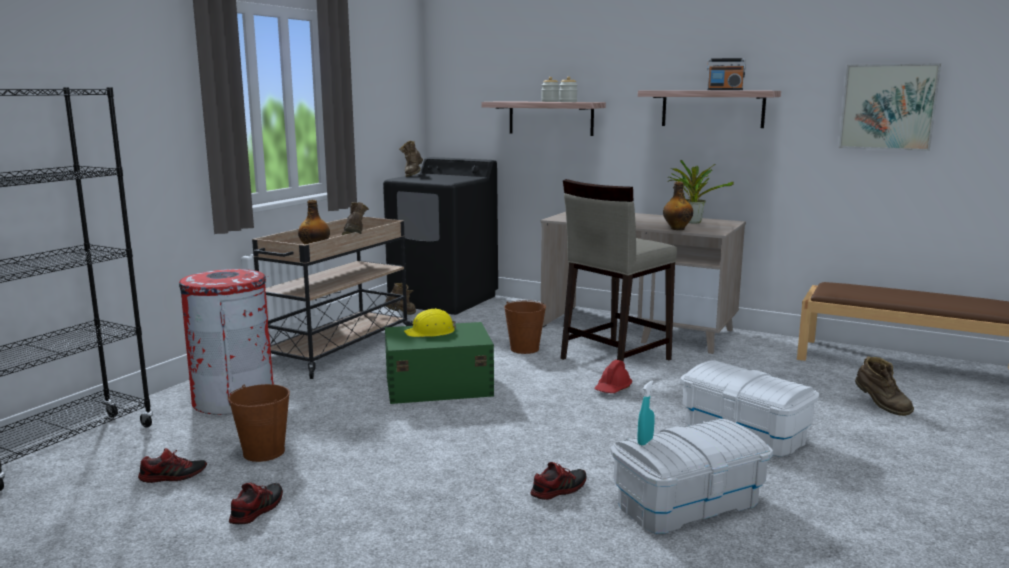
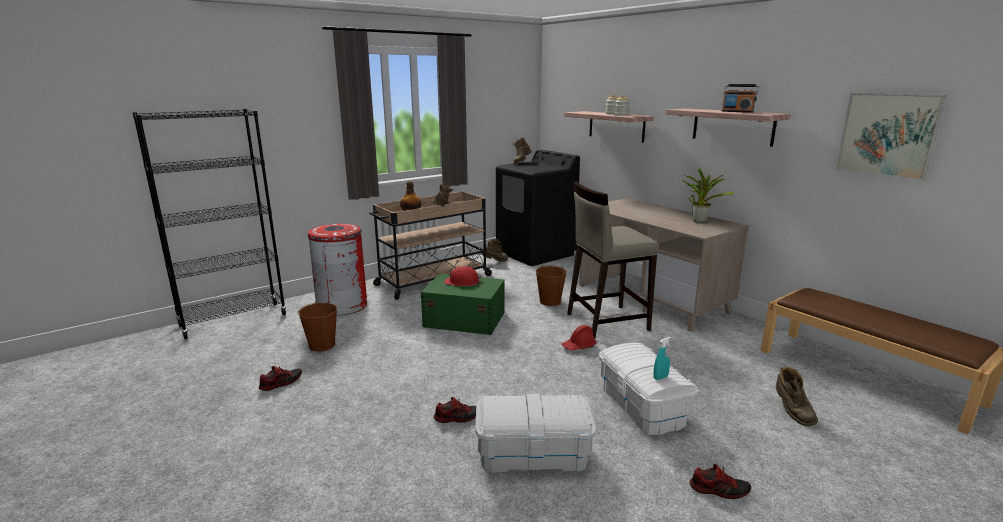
camera: 25 degrees right, 5 degrees up
(173, 476) = (265, 350): shoe -> shoe (719, 490)
(431, 332) = (462, 282): yellow hard hat -> red hard hat
(645, 441) = (497, 401): turquoise spray bottle -> turquoise spray bottle (660, 377)
(677, 229) = (674, 226): bottle -> none

